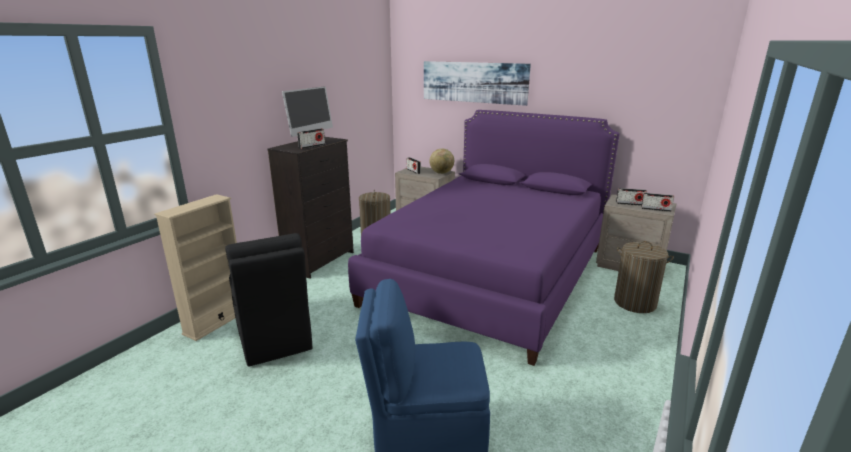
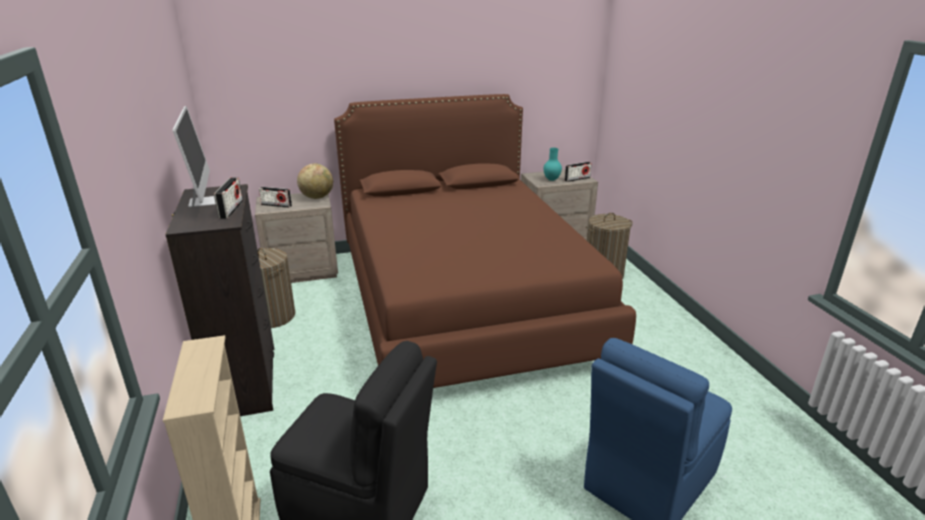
camera: 45 degrees left, 5 degrees up
(474, 82) = (335, 66): picture -> none
(491, 274) = (465, 302): purple bed -> brown bed
(630, 204) = (551, 179): radio -> turquoise vase

